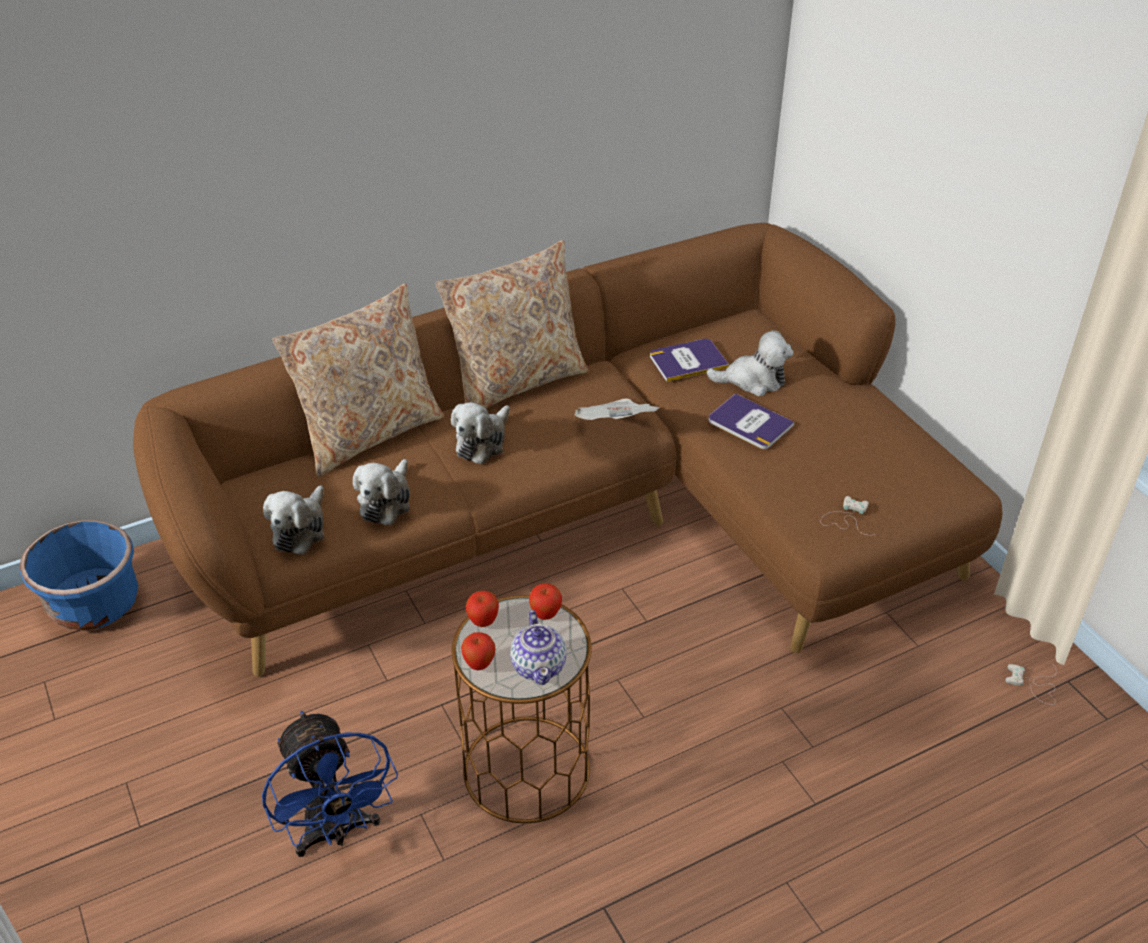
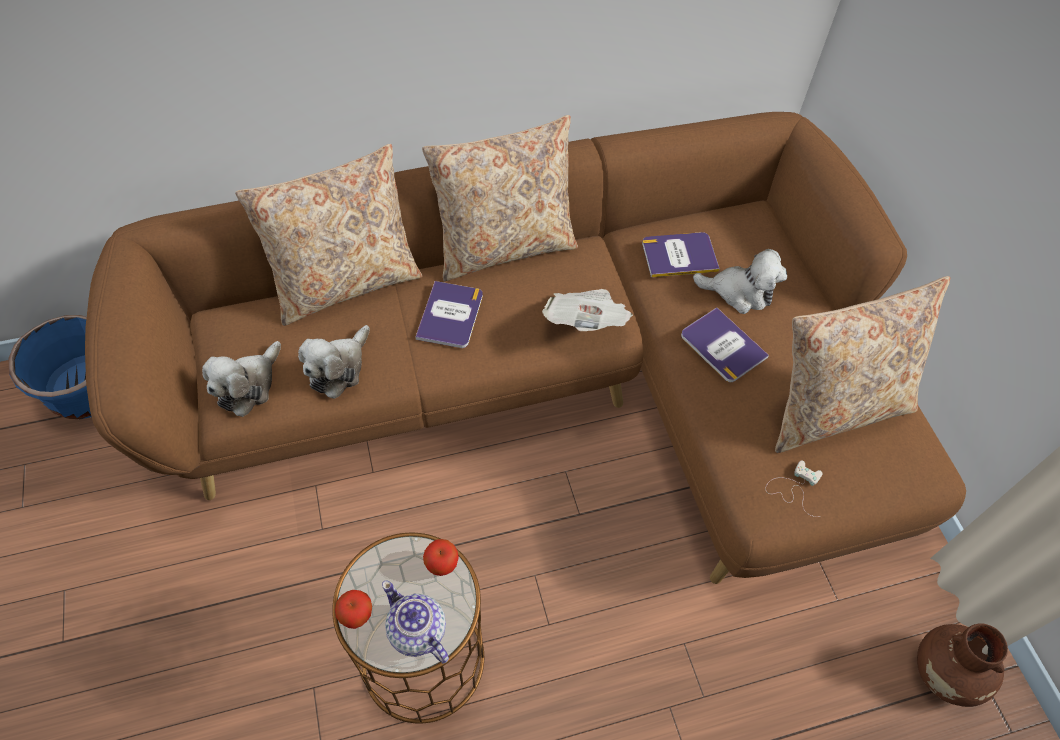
camera: 10 degrees right, 15 degrees up
(336, 832) = (232, 690): blue fan -> none
(482, 442) = (450, 315): plush toy -> book
(483, 622) = (376, 561): apple -> none
(539, 666) = (417, 632): teapot -> teapot turned 135 degrees clockwise
(865, 454) = (833, 408): none -> beige pillow
(1034, 685) = (945, 674): white game controller -> brown vase

